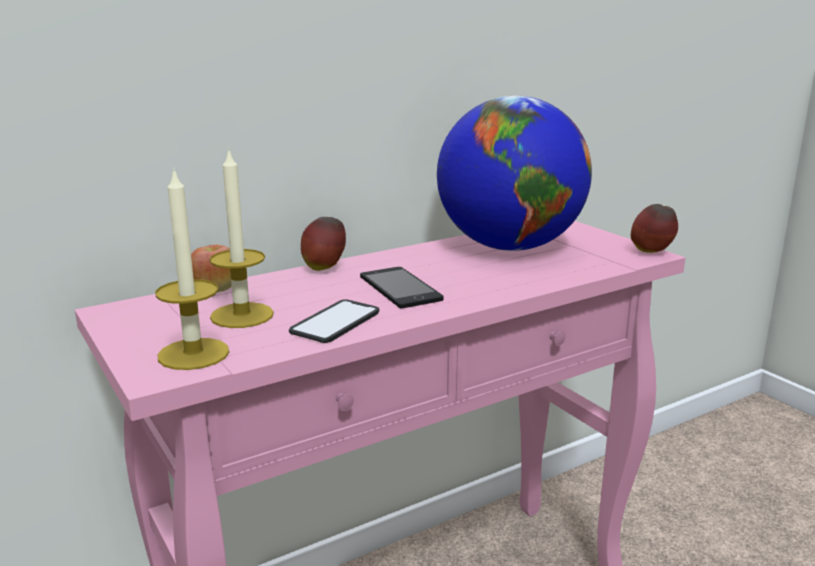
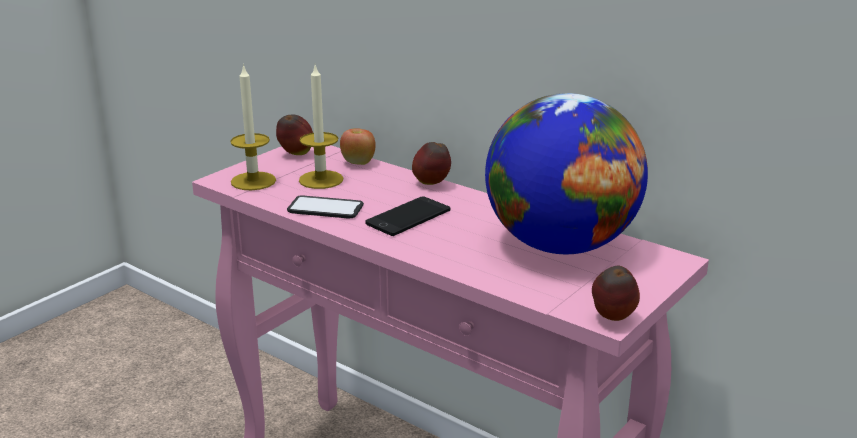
camera: 70 degrees right, 5 degrees up
(135, 319) = (296, 154): none -> apple

